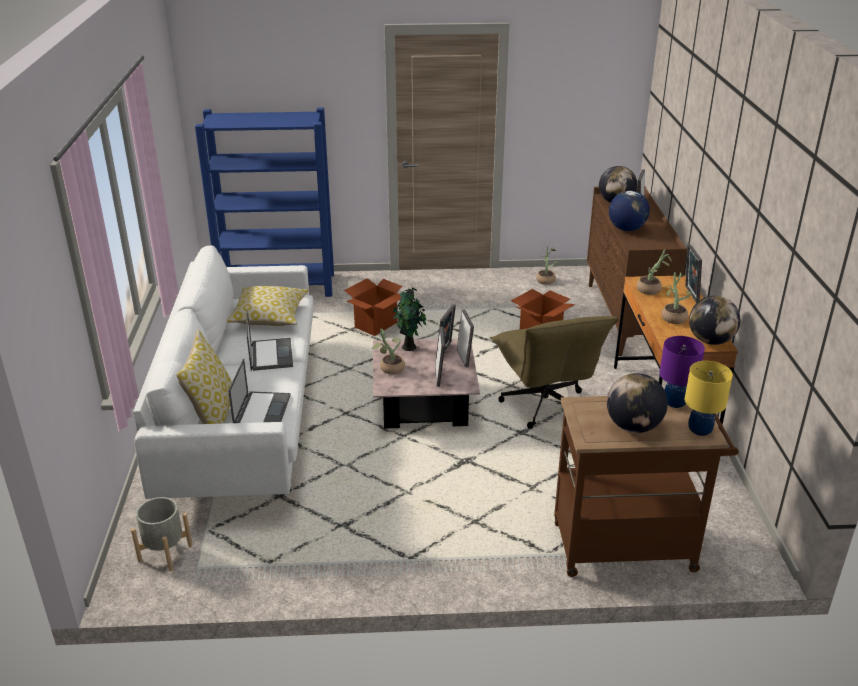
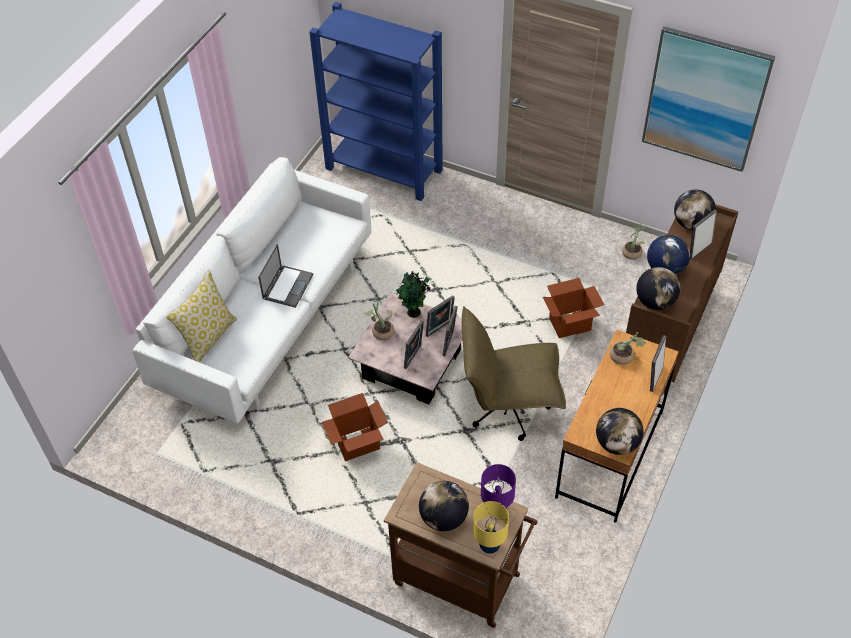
camera: 30 degrees right, 20 degrees up
(165, 553) = (144, 430): grey planter -> none
(262, 410) = (245, 347): laptop -> none
(269, 317) = (314, 239): pillow -> none
(376, 326) = (434, 254): cardboard box -> cardboard box (357, 444)
(543, 404) = (509, 407): beige office chair -> beige office chair turned 75 degrees clockwise
(584, 98) = (705, 100): none -> picture
(642, 247) = (655, 302): none -> globe
(672, 317) = (611, 400): potted plant -> none

